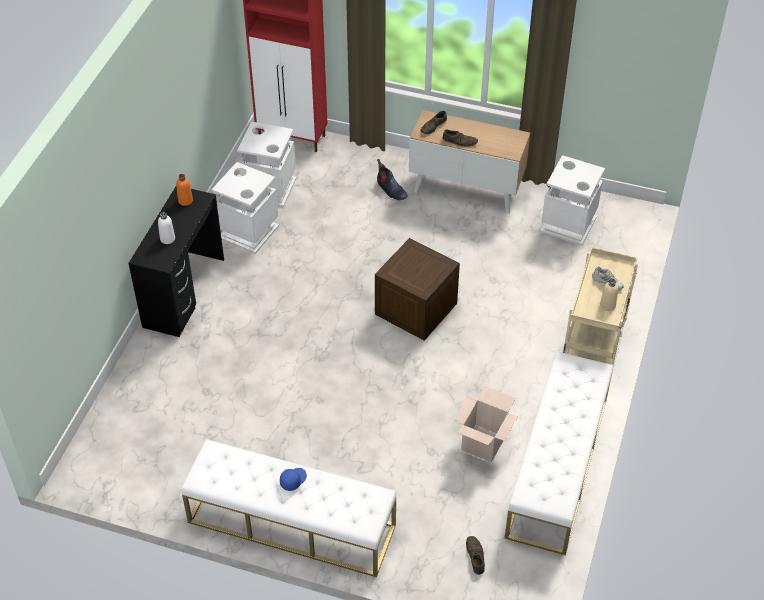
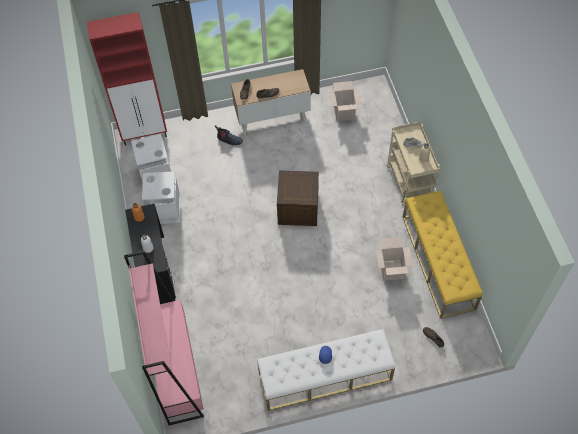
camera: 30 degrees left, 10 degrees up
(118, 415) = (177, 369): none -> pink bookcase
(557, 467) = (438, 262): white bench -> yellow bench
(568, 225) = (344, 112): white trash can -> cardboard box

